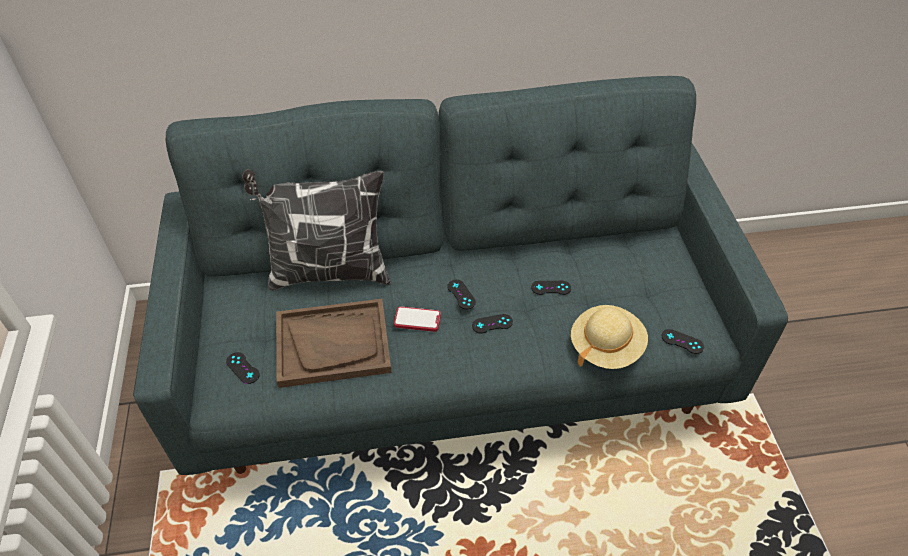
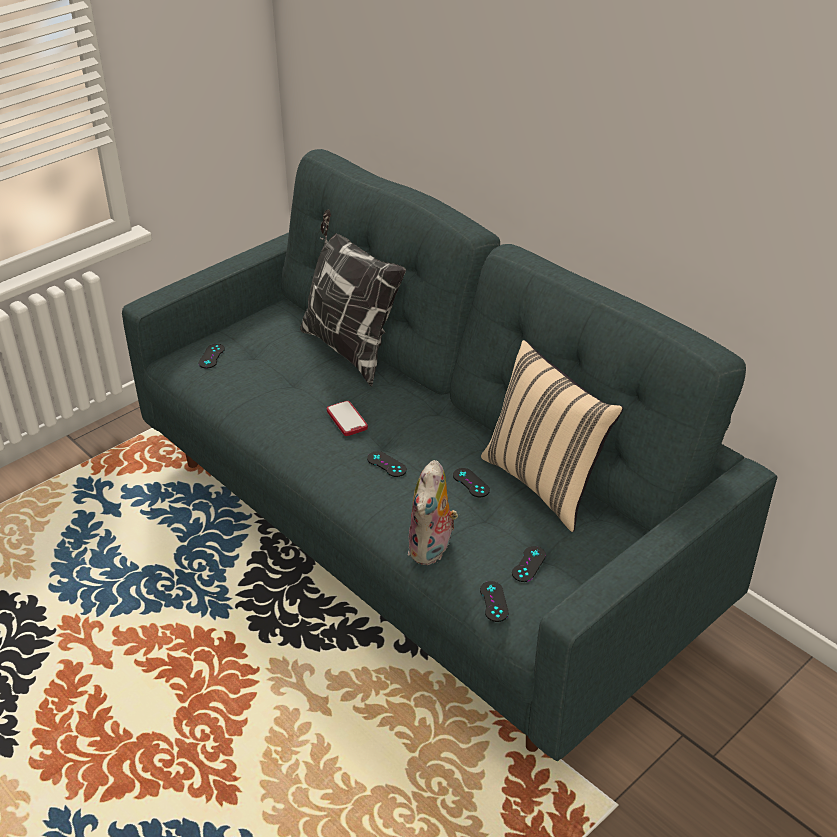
camera: 55 degrees right, 10 degrees down
(333, 344) = (276, 387): brown tray -> none
(461, 294) = (402, 431): black game controller -> black game controller (528, 564)
(580, 250) = (544, 483): none -> beige pillow
(606, 347) = (432, 549): beige hat -> plush toy

